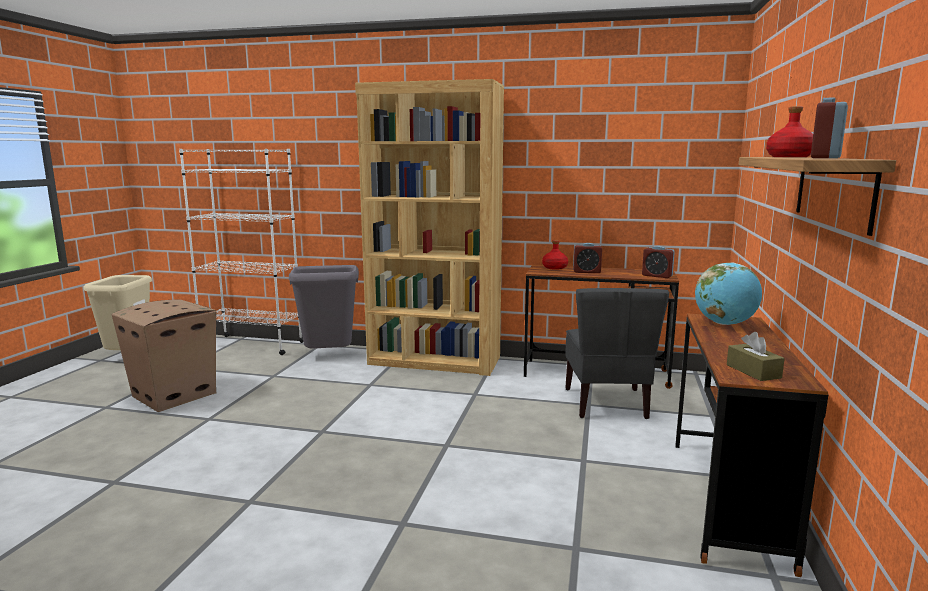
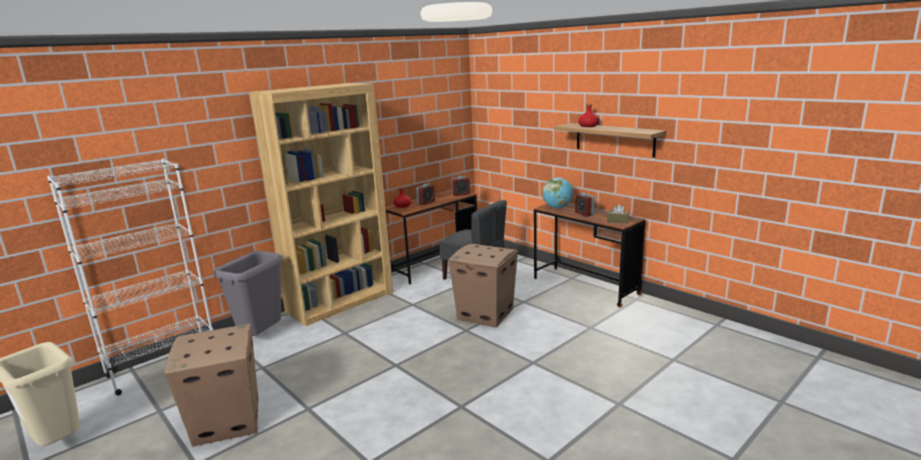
camera: 55 degrees left, 5 degrees up
(508, 444) = (486, 314): none -> cardboard box
(825, 158) = (625, 128): alarm clock -> alarm clock (584, 214)

